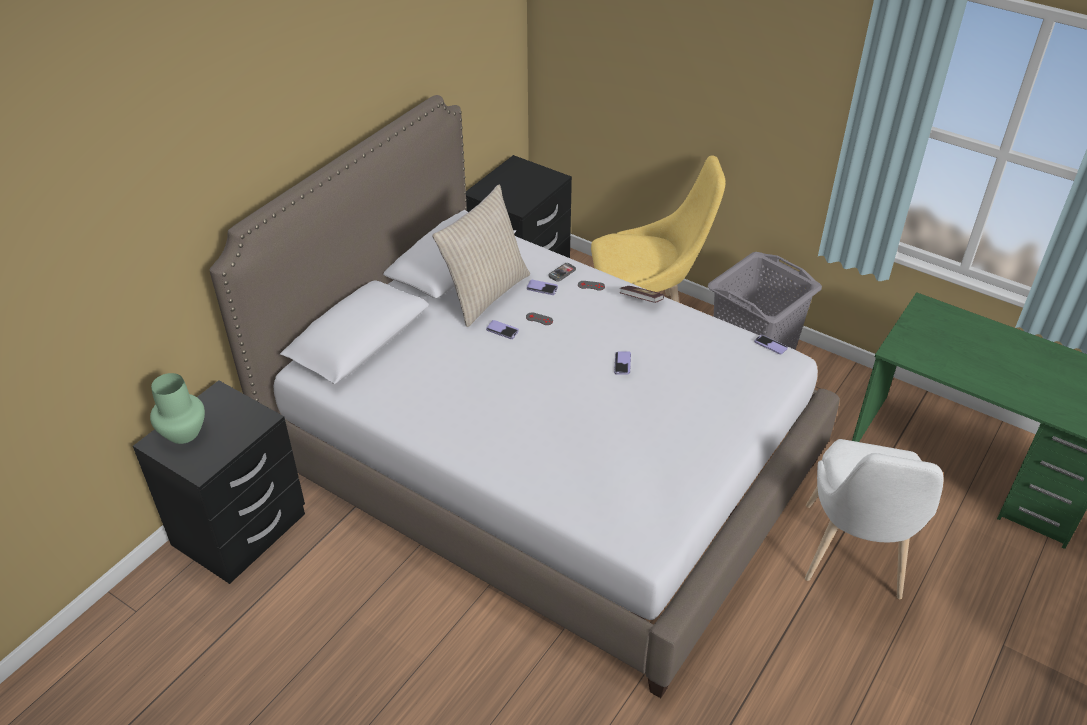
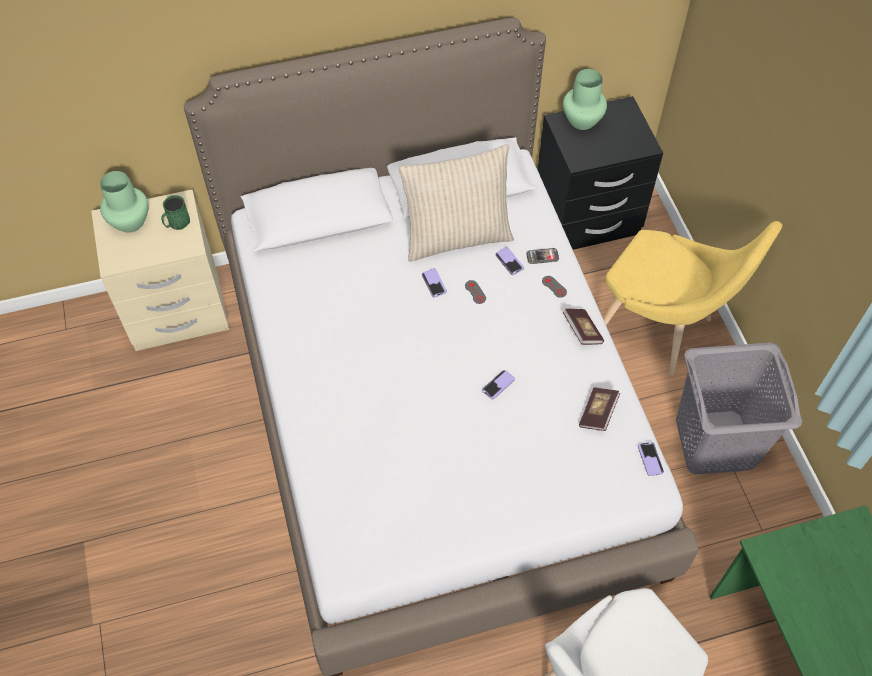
camera: 40 degrees right, 15 degrees up
(231, 410) = (177, 223): none -> green mug
(241, 531) = (177, 312): black nightstand -> beige nightstand
(494, 184) = (581, 121): none -> green vase
(708, 340) = (598, 413): none -> book

